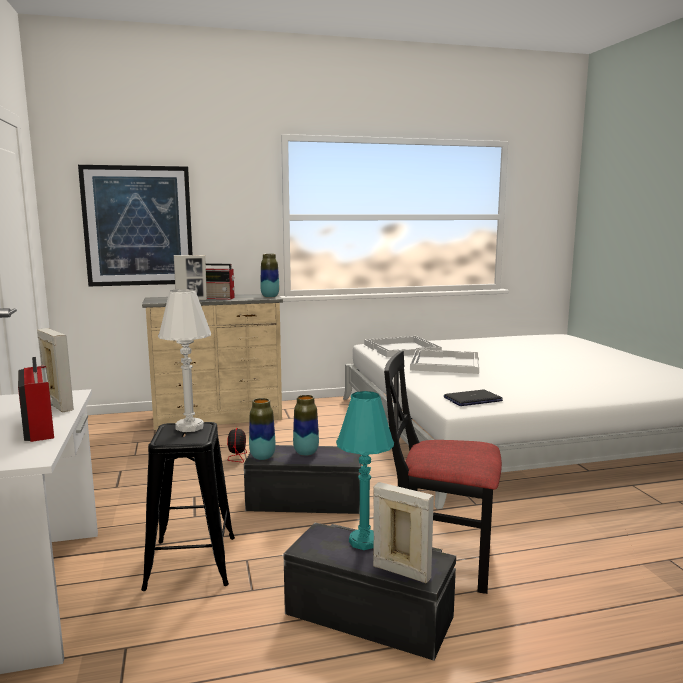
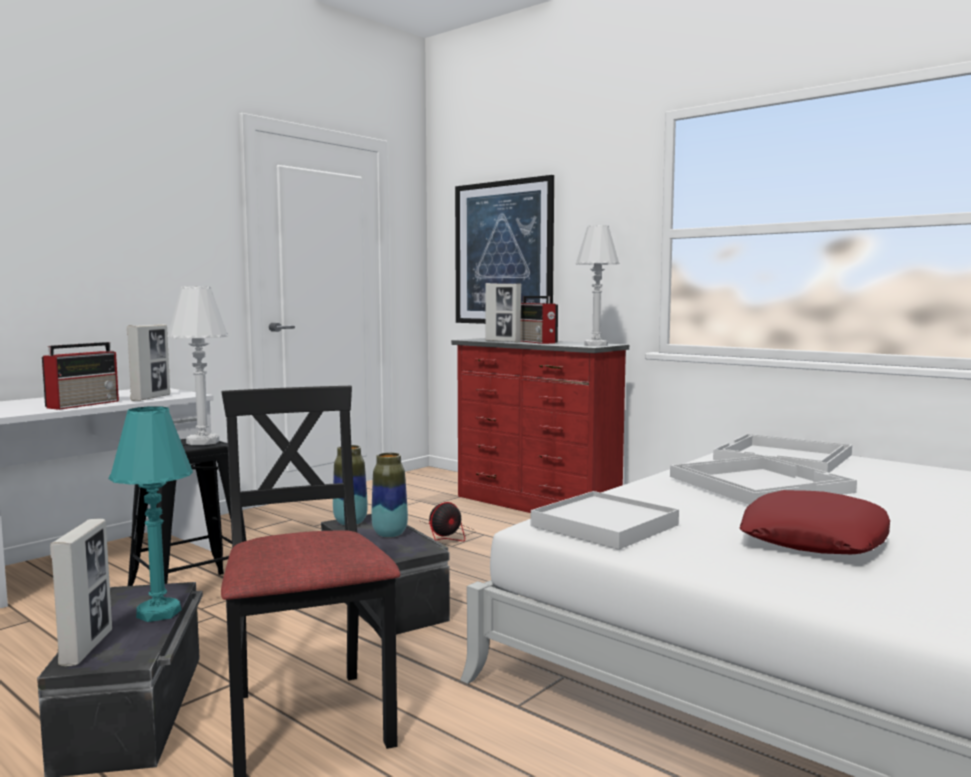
camera: 55 degrees right, 5 degrees down
(219, 418) = (535, 506): beige dresser -> red dresser
(270, 296) = (596, 345): vase -> white table lamp
(472, 399) = (604, 525): laptop -> white tray
(525, 380) = (814, 537): none -> red pillow

